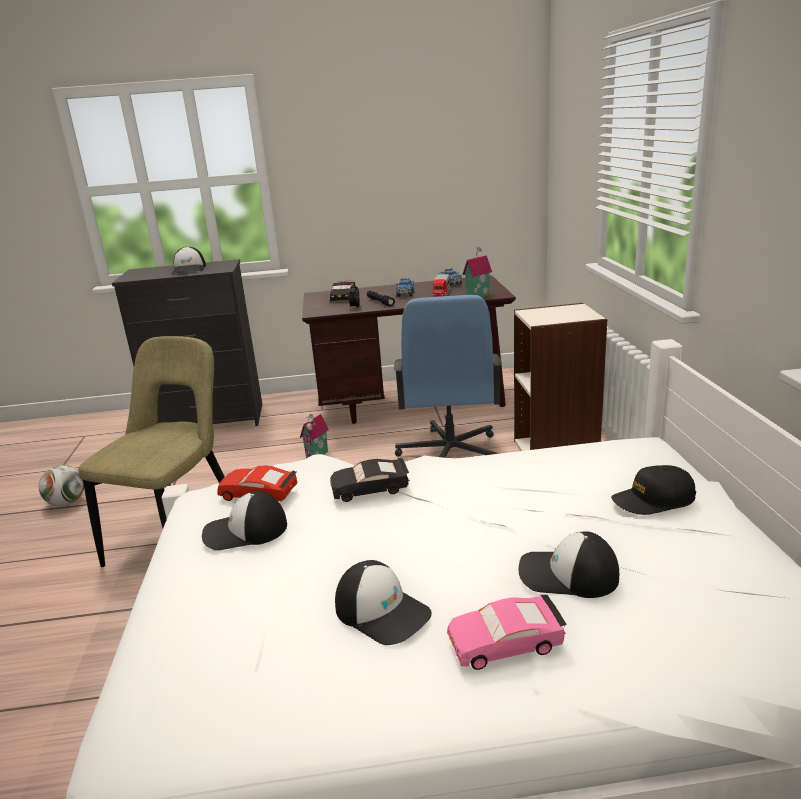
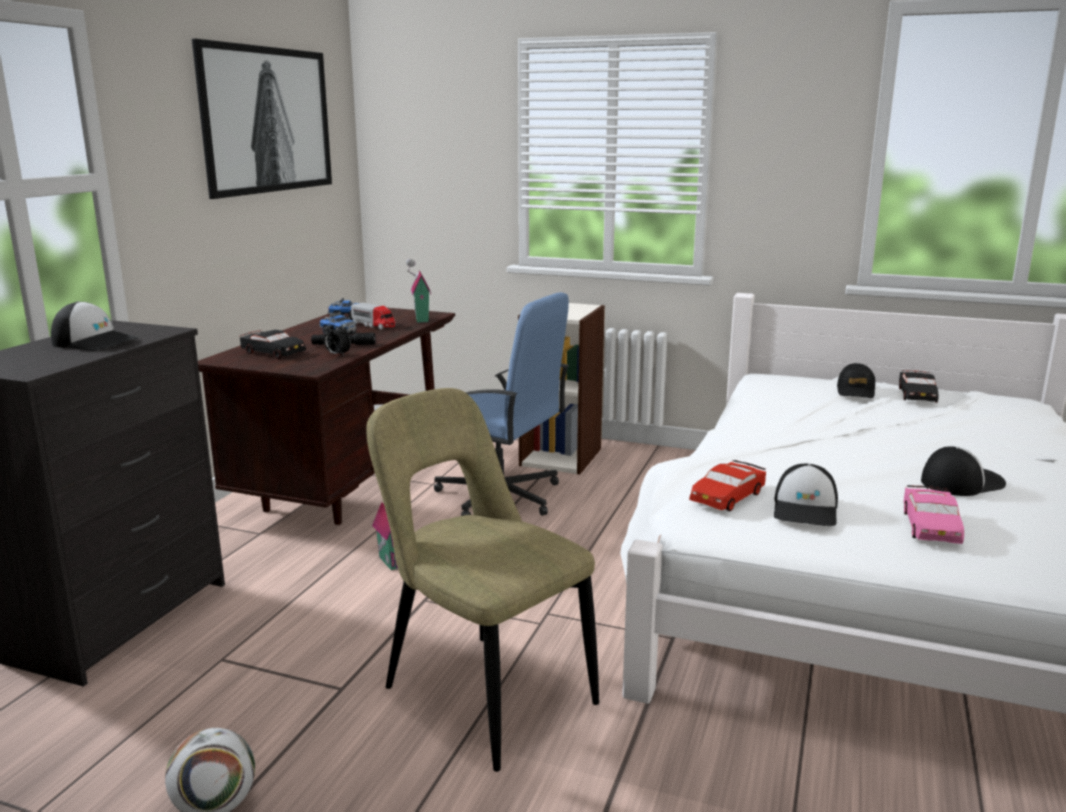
camera: 65 degrees left, 5 degrees down
(370, 488) = (765, 453): black toy car -> black toy car (917, 395)
(425, 128) = (268, 120): none -> picture
(505, 642) = (1010, 456): pink toy car -> pink toy car (931, 526)
(567, 574) = (939, 428): cap -> none

